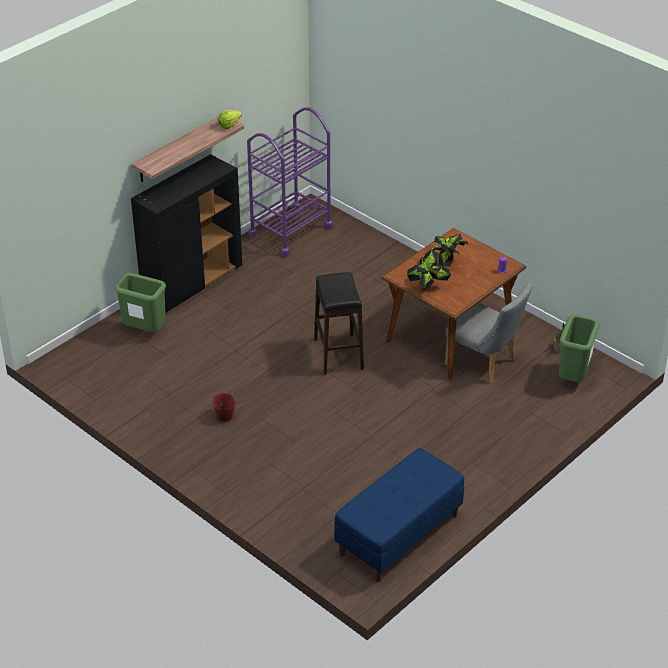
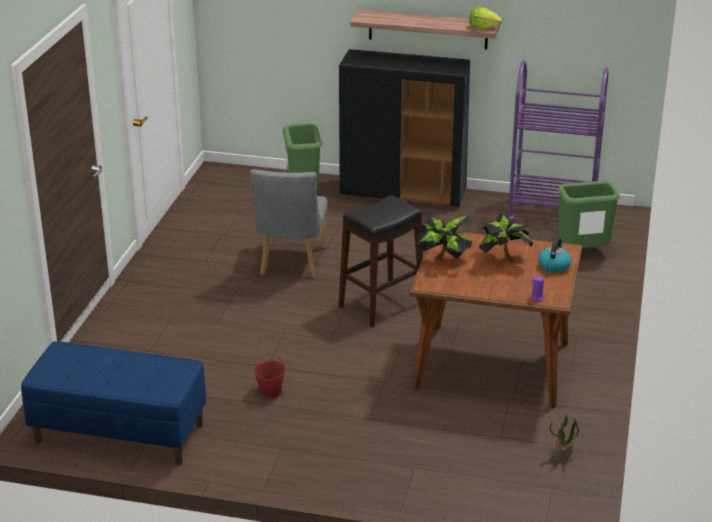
camera: 60 degrees right, 10 degrees down
(224, 416) = (219, 273): red bucket -> red bucket (270, 391)
(470, 248) = (554, 266): none -> kettle
(485, 364) = (469, 405): grey chair -> grey chair (291, 264)
(573, 378) = (516, 482): green trash can -> green trash can (582, 254)

